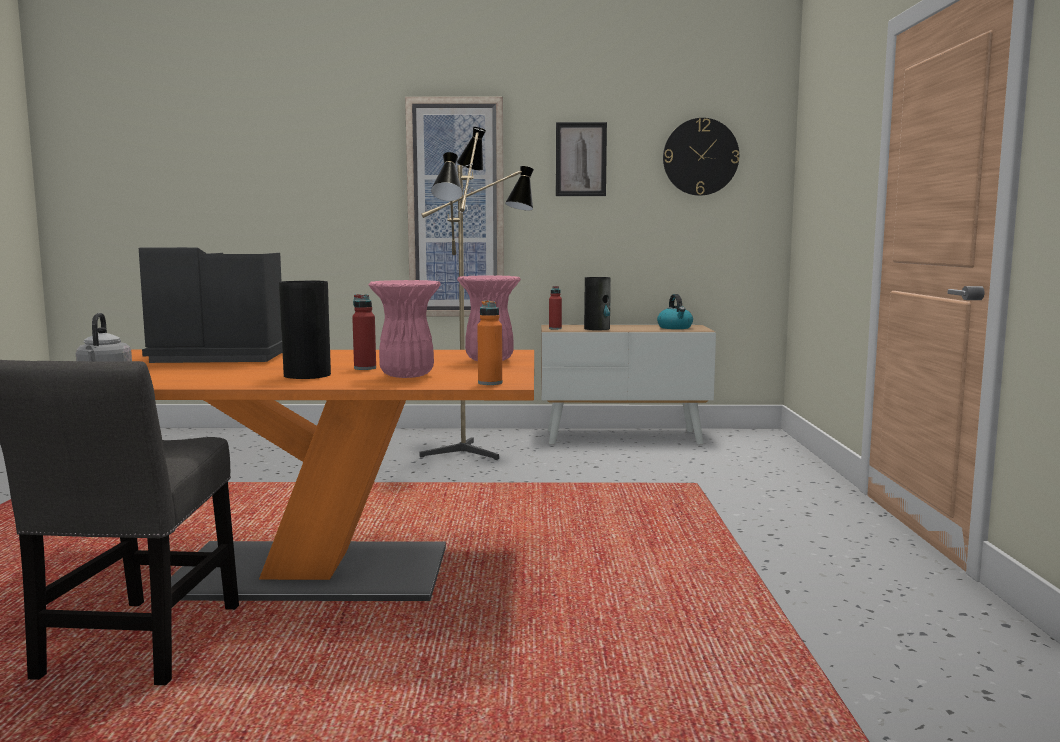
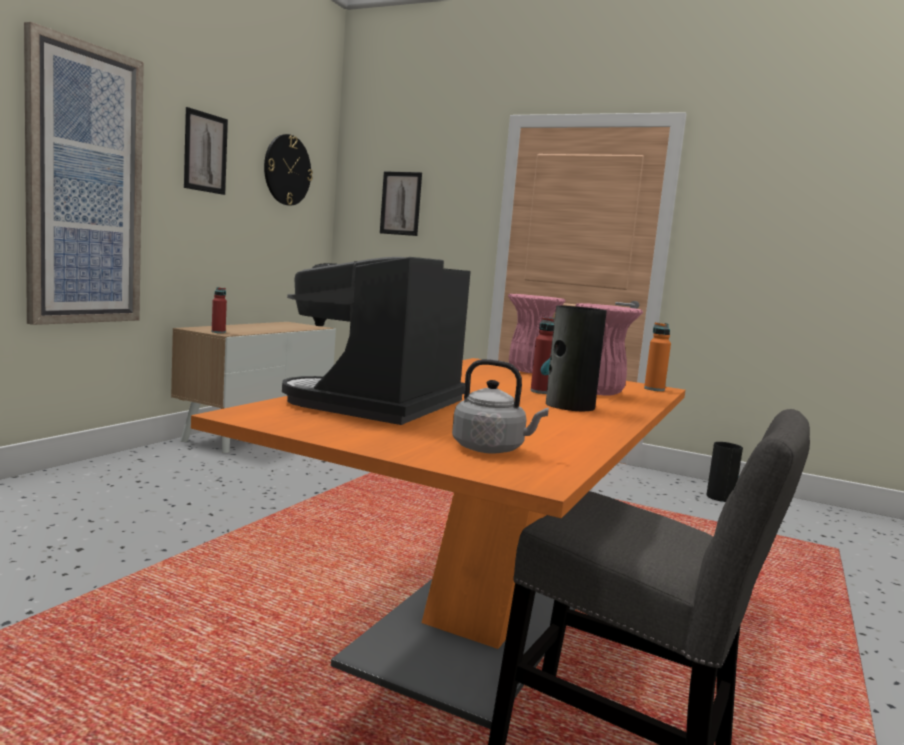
camera: 65 degrees left, 0 degrees up
(473, 452) = (193, 479): floor lamp -> none
(597, 328) = (249, 330): vase -> vase (720, 497)
(675, 328) = (292, 325): kettle -> none
(823, 172) = (400, 203): none -> picture

